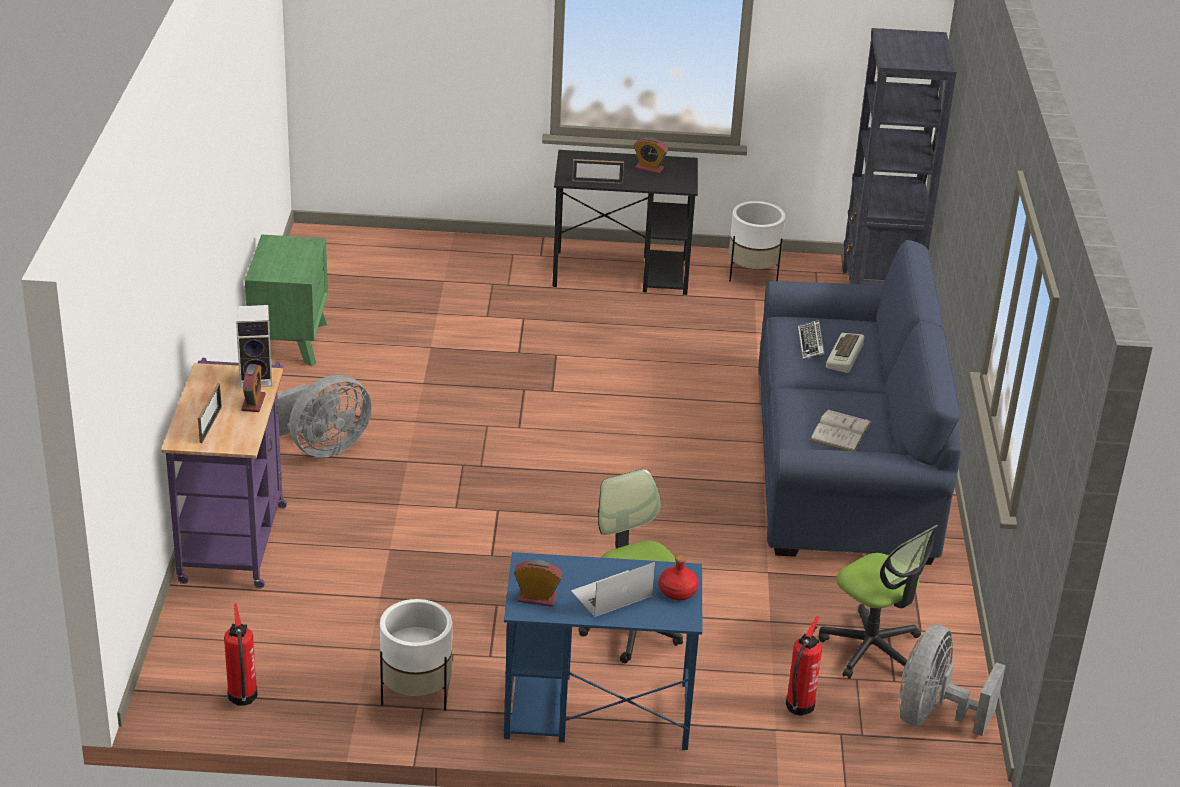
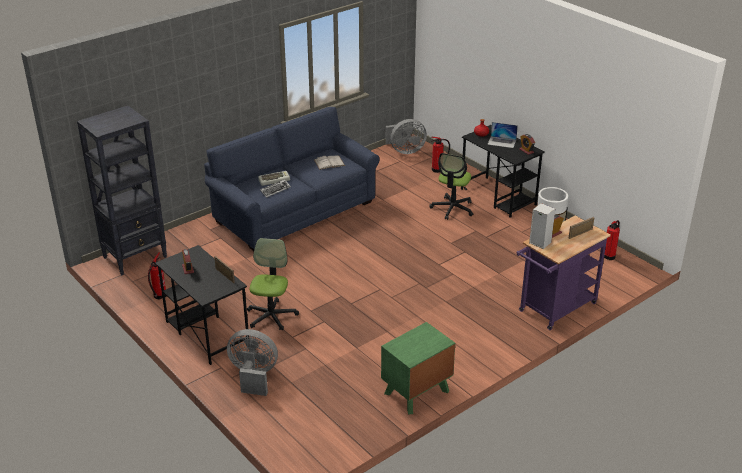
camera: 130 degrees left, 0 degrees up
(322, 447) = (472, 327): grey fan -> grey fan (253, 376)
(595, 711) = (498, 197): blue desk -> black desk
(752, 275) = (159, 296): white planter -> fire extinguisher
(871, 649) = (391, 169): office chair -> office chair (271, 316)

